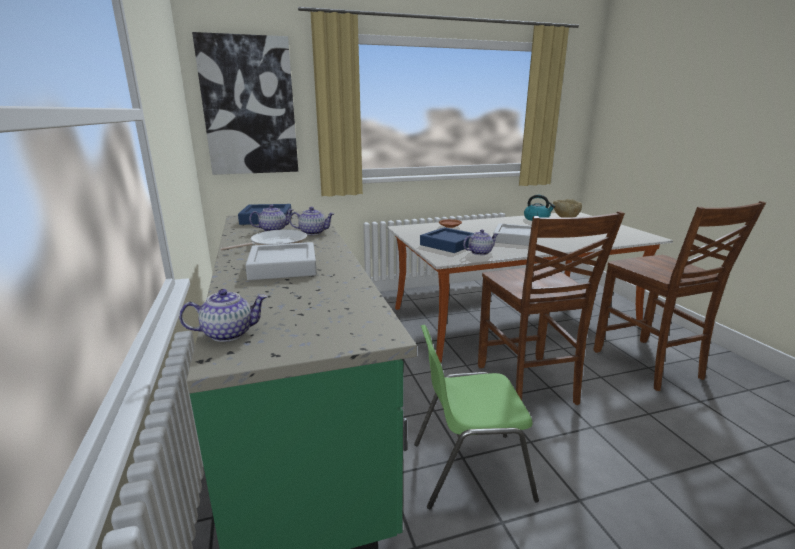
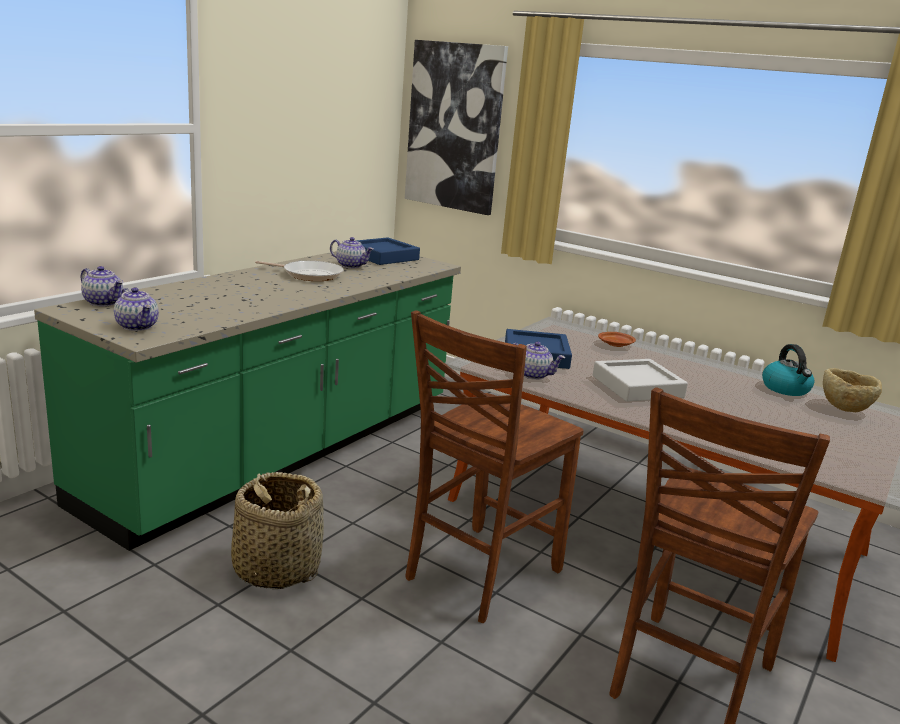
camera: 50 degrees right, 0 degrees up
(283, 267) = (251, 289): grey tray -> none
(313, 232) = (367, 278): teapot -> teapot (138, 326)
(468, 469) = (276, 567): green chair -> basket

